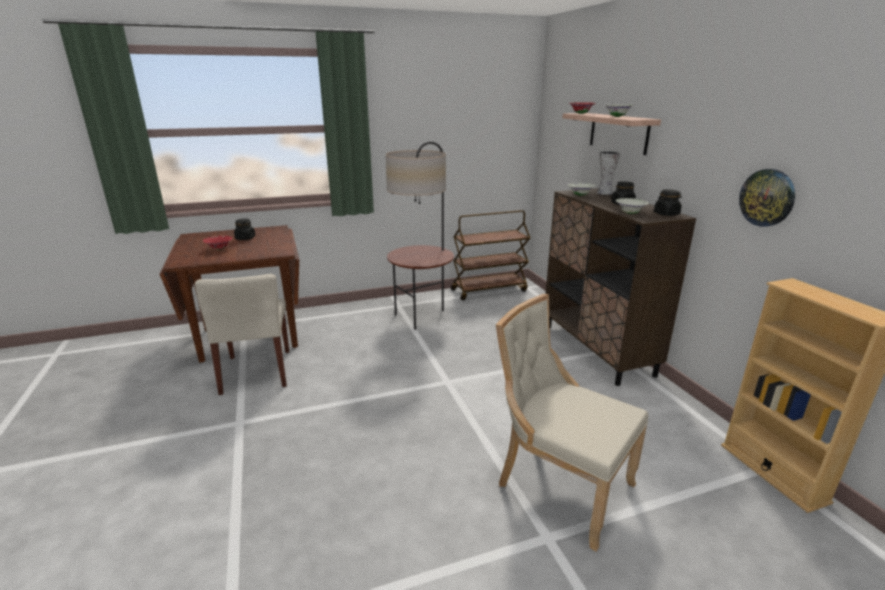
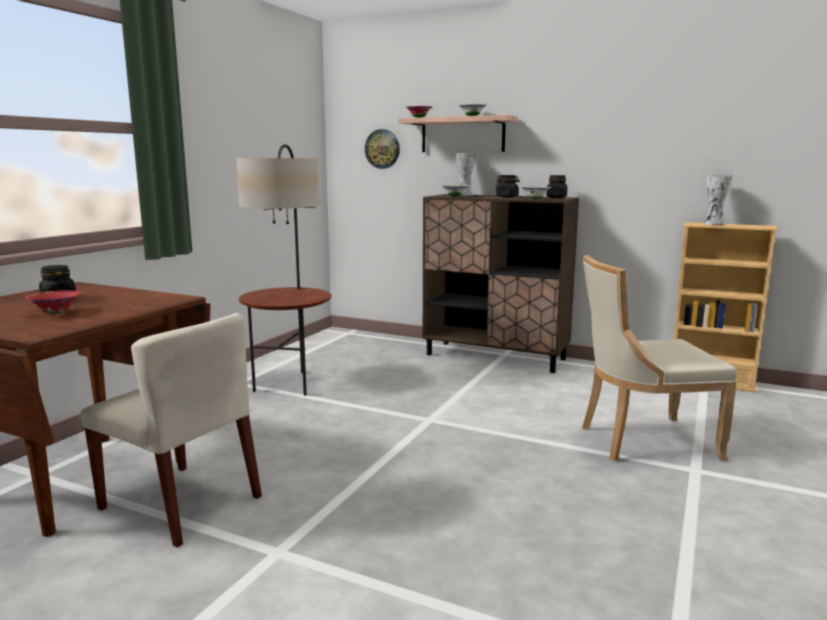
camera: 45 degrees left, 10 degrees down
(489, 290) = (315, 344): brown cart -> none
(767, 197) = (644, 167): wall clock -> wall clock (382, 149)
(816, 292) = (714, 224): none -> vase

